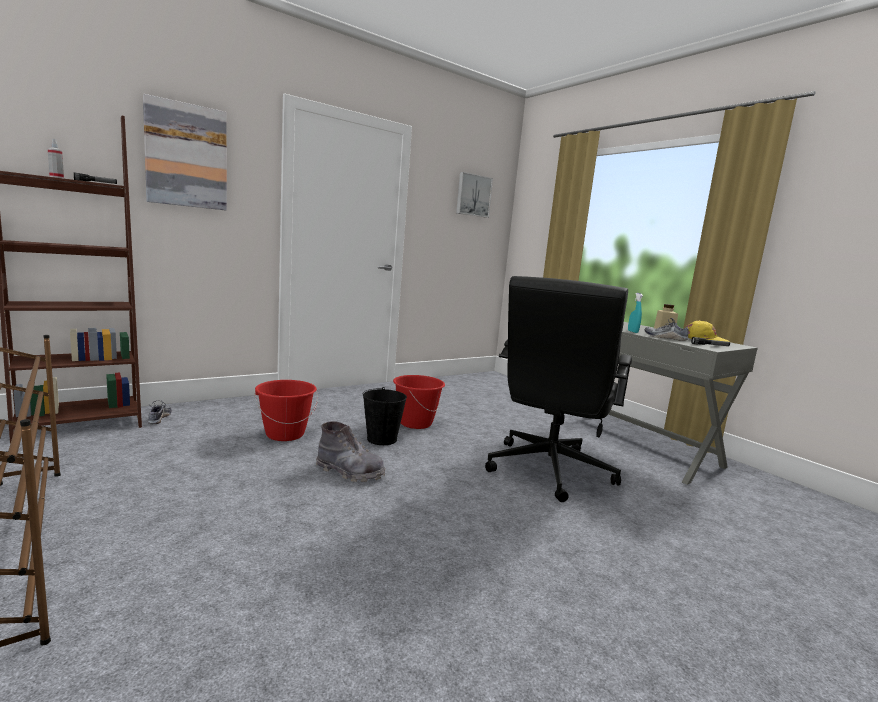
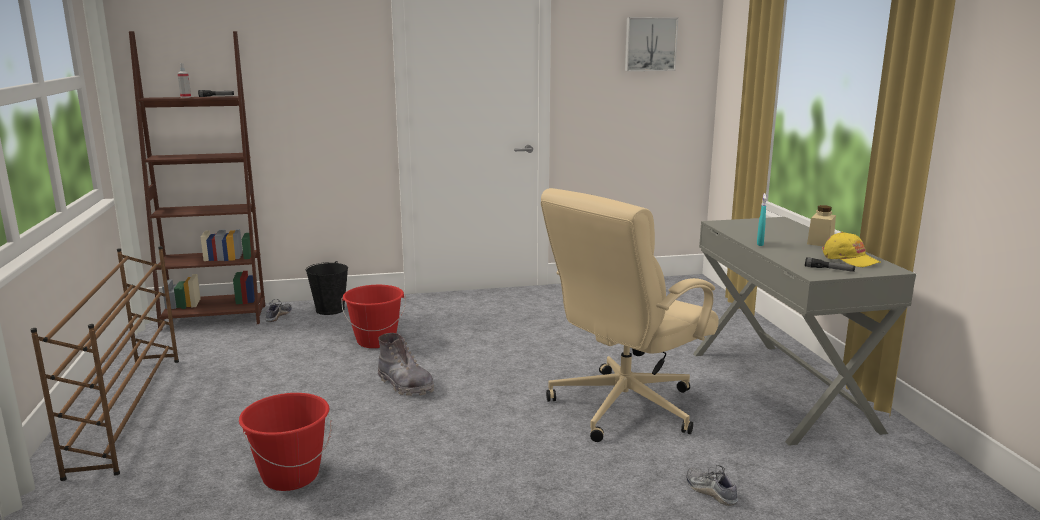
camera: 25 degrees right, 5 degrees up
(186, 156) = (296, 56): picture -> none
(382, 439) = (467, 354): black bucket -> black bucket (330, 309)
(415, 423) = (521, 339): red bucket -> red bucket (290, 476)
(549, 468) = (625, 406): black office chair -> beige office chair
(665, 337) = (787, 255): shoe -> shoe (710, 491)

